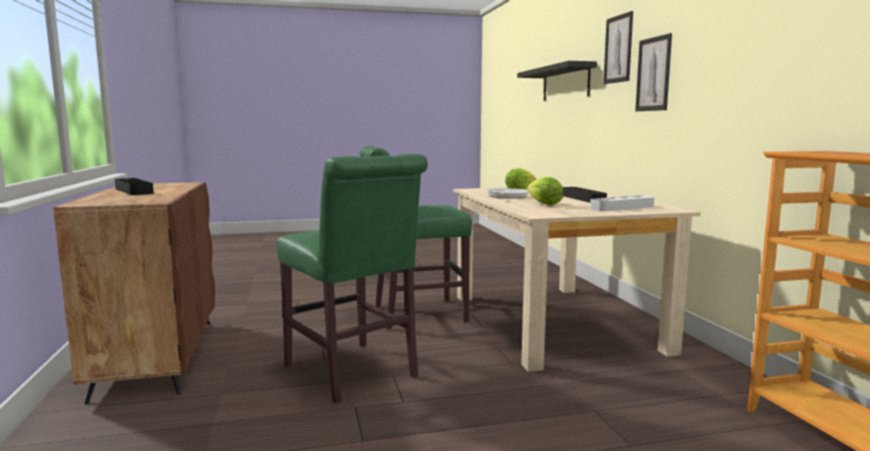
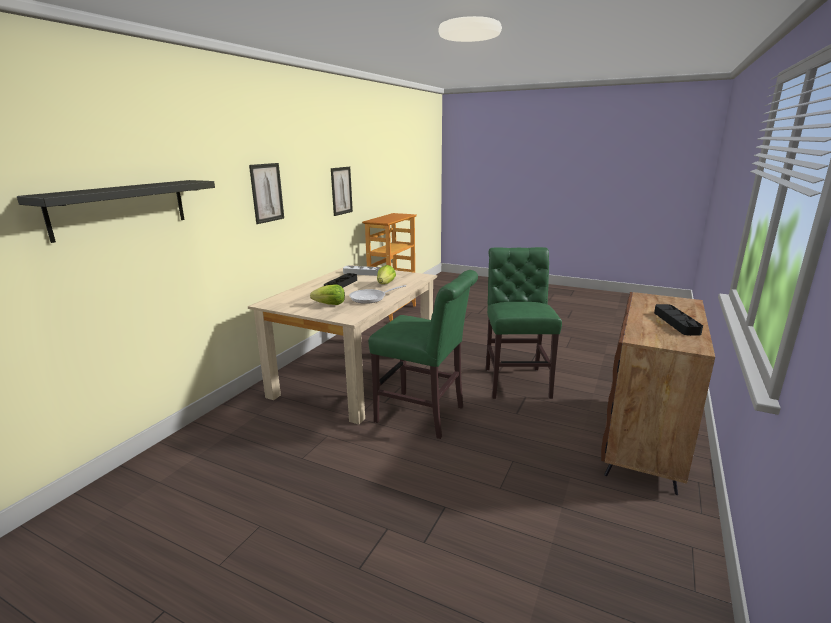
camera: 140 degrees left, 10 degrees up
(618, 49) = (221, 169): picture -> picture (341, 191)

